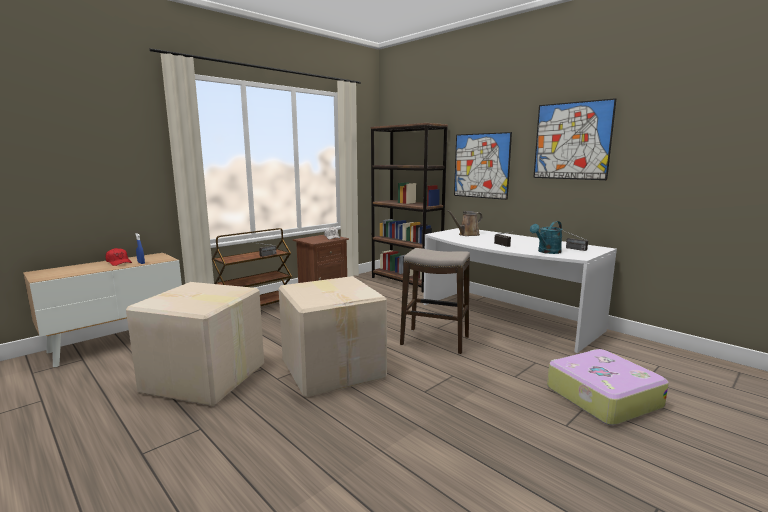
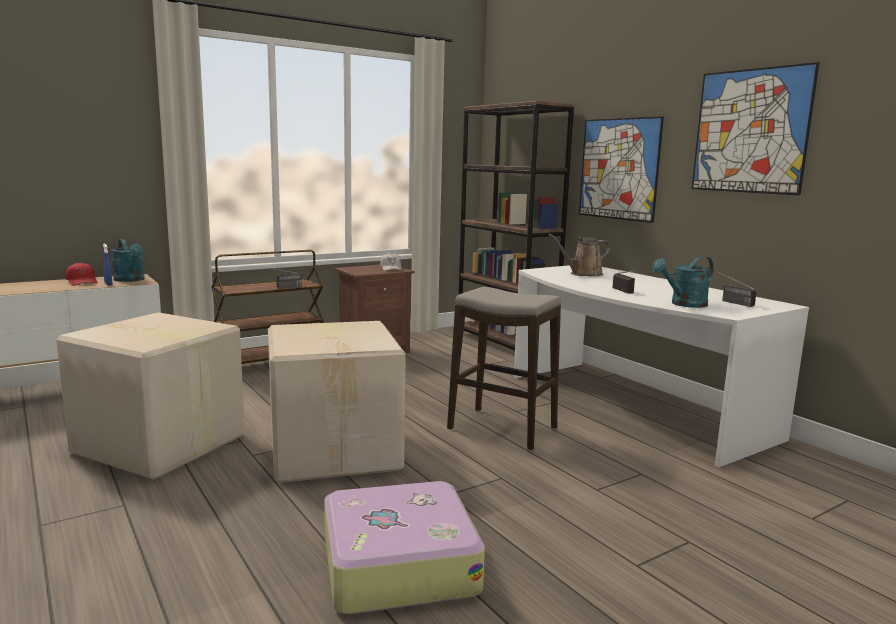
camera: 10 degrees right, 0 degrees up
(155, 258) = (131, 280): none -> turquoise watering can
(601, 397) = (719, 533): suitcase -> suitcase (397, 564)

